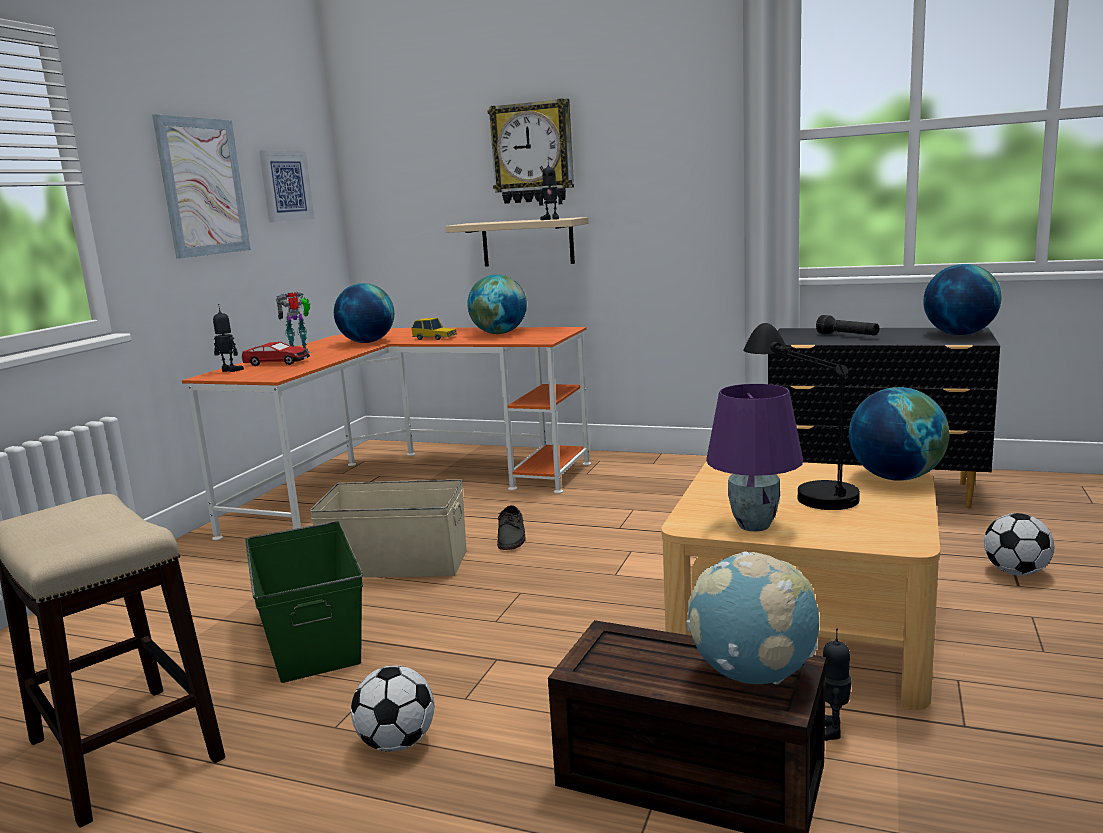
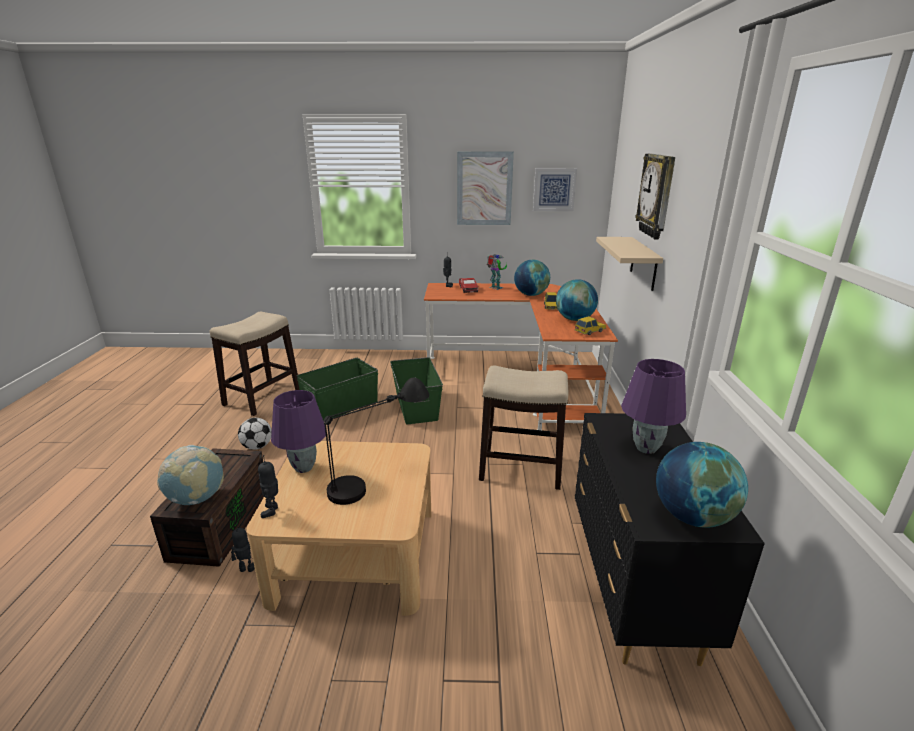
camera: 70 degrees right, 10 degrees up
(396, 563) = (416, 405): beige storage box -> green storage box
(512, 537) = (460, 430): grey shoe -> none
(547, 331) = (590, 331): none -> toy car
(551, 219) = (628, 252): toy robot -> toy robot (272, 510)
(641, 511) = (520, 468): none -> stool
(847, 336) = (645, 448): black flashlight -> purple table lamp
(896, 477) = (391, 521): globe -> none
(1016, 572) = (470, 682): football -> none

